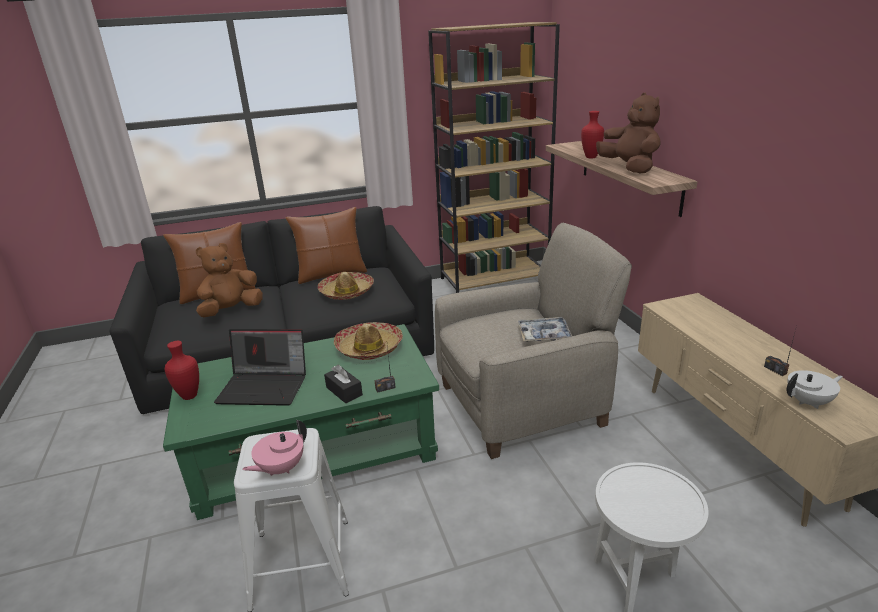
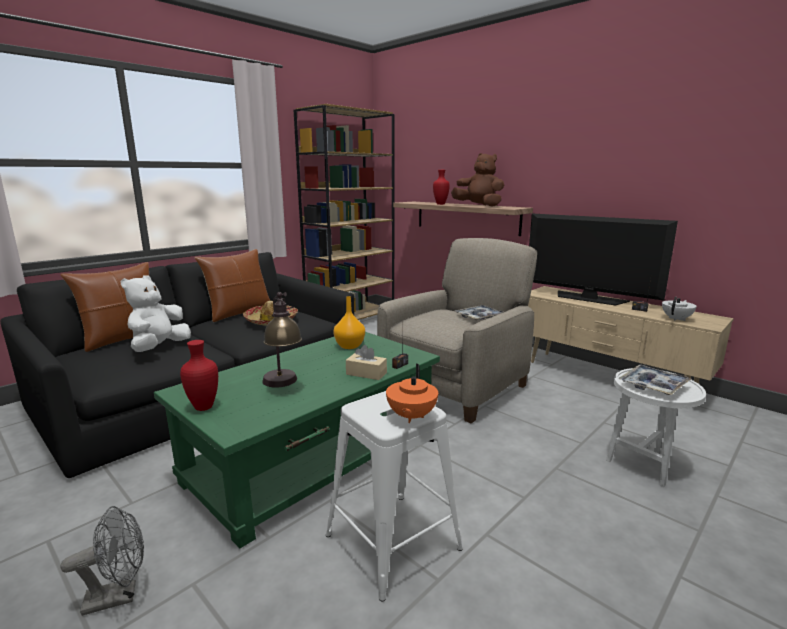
camera: 30 degrees left, 10 degrees down
(107, 527) = (119, 596): none -> grey fan
(231, 310) = (159, 348): brown plush toy -> white plush toy
(265, 387) = (283, 385): laptop -> table lamp
(280, 468) = (411, 416): pink teapot -> orange teapot
(344, 391) = (366, 373): black tissue box -> beige tissue box
(369, 348) = (349, 346): hat -> orange vase
(637, 499) = (653, 385): none -> tray
(728, 331) = (589, 298): none -> television

